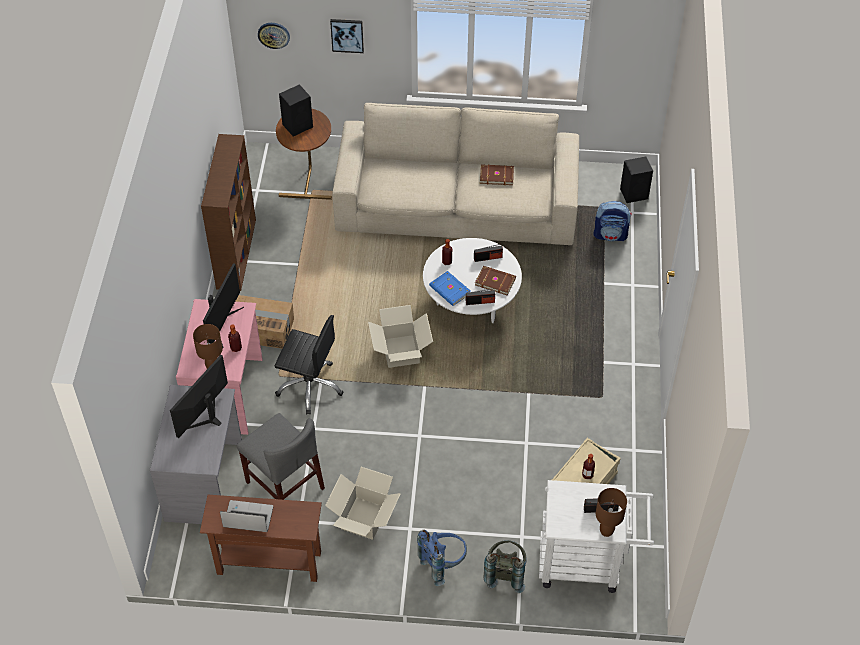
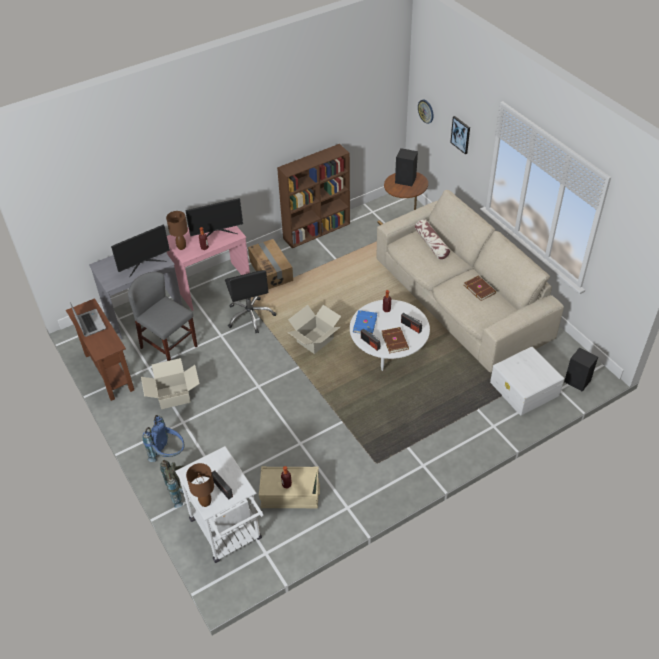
camera: 55 degrees right, 5 degrees down
(206, 416) = (144, 264): monitor -> monitor turned 150 degrees clockwise
(284, 485) = (169, 347): grey chair -> grey chair turned 120 degrees clockwise
(399, 170) = (431, 244): none -> pillow
(610, 235) = (524, 389): backpack -> white storage box

